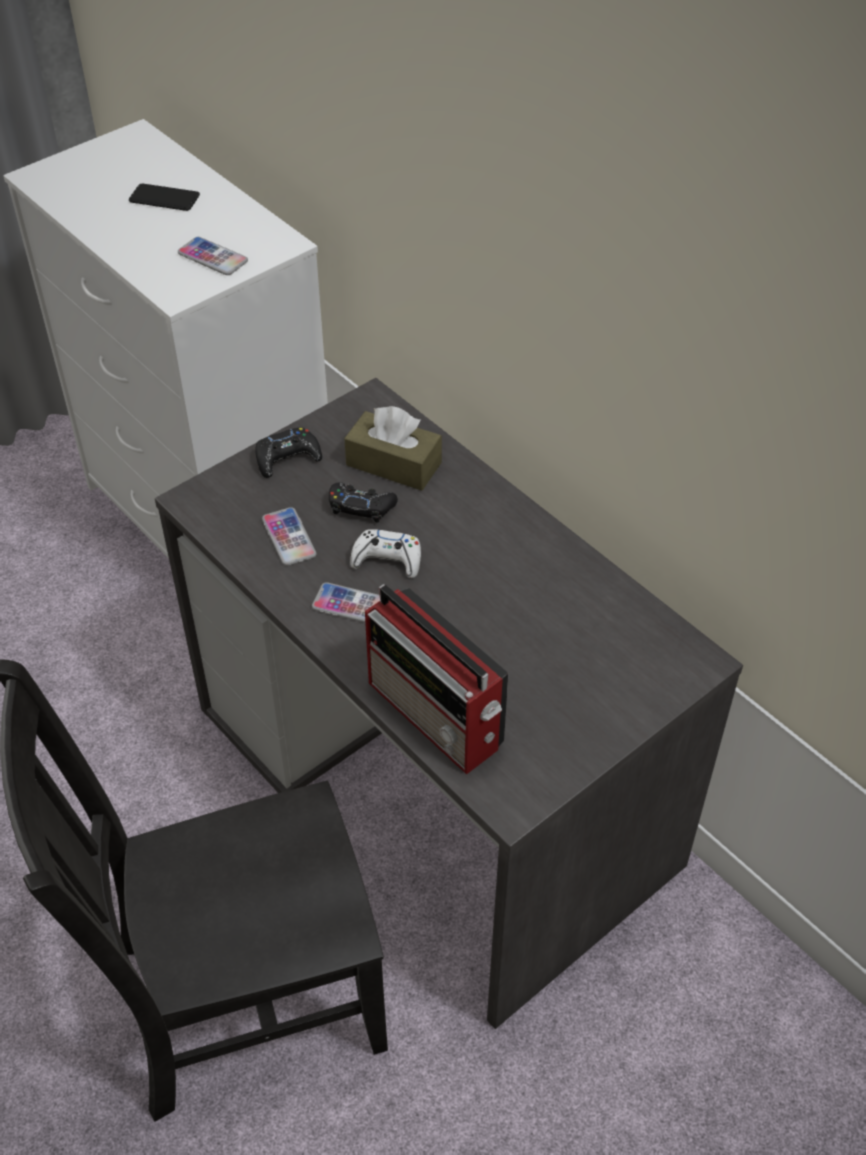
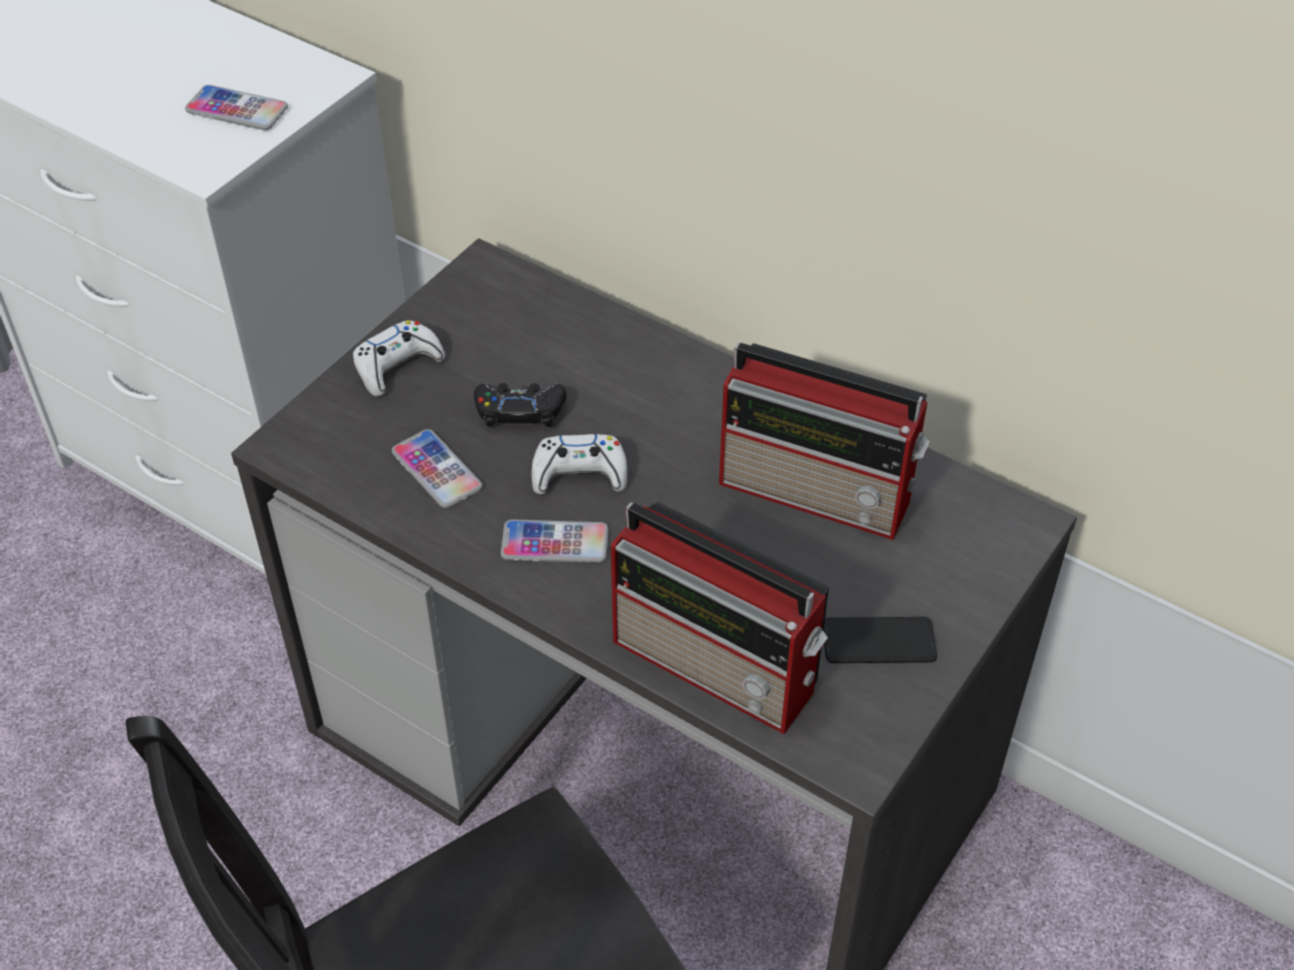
camera: 15 degrees left, 0 degrees up
(164, 198) = (139, 42): phone -> phone (878, 641)
(287, 458) = (397, 365): black game controller -> white game controller
(393, 464) = (543, 346): brown tissue box -> none
(555, 608) = (819, 492): none -> radio

